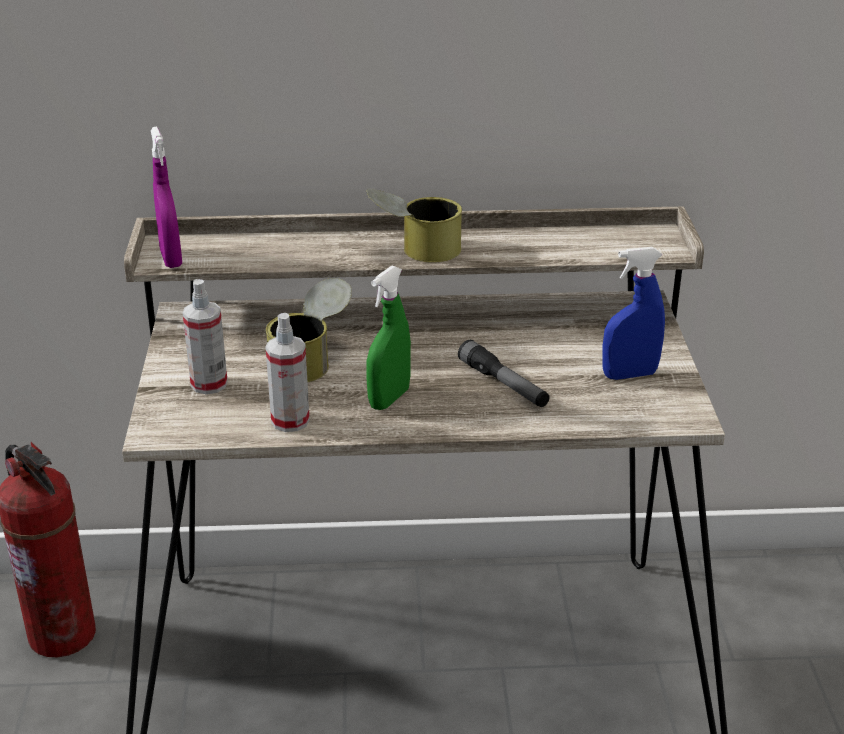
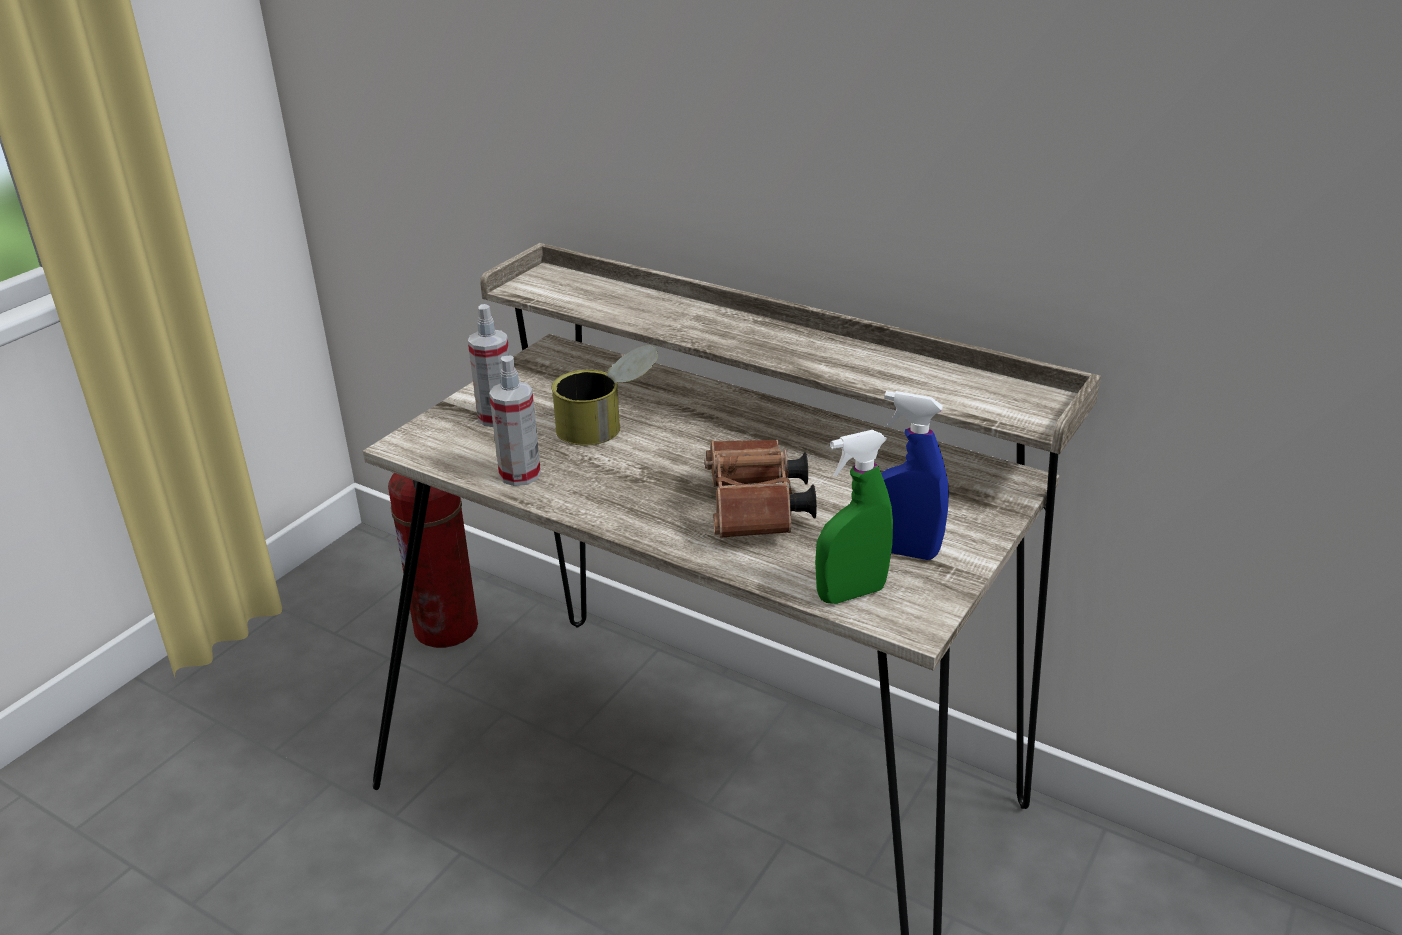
camera: 35 degrees right, 0 degrees up
(171, 259) = (534, 288): purple spray bottle -> none
(389, 399) = (630, 486): green spray bottle -> green spray bottle (851, 593)
(414, 251) = (755, 342): can -> none
(503, 384) = (756, 512): flashlight -> brown binoculars

